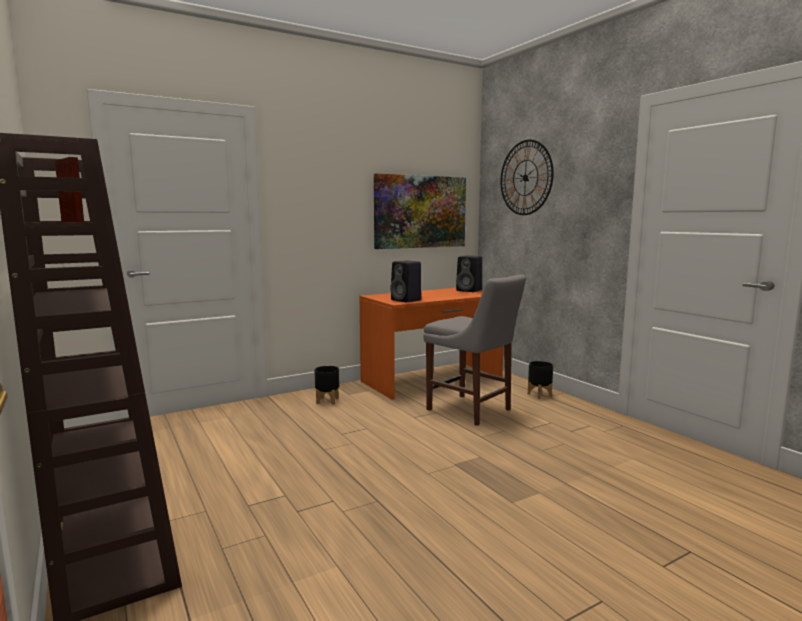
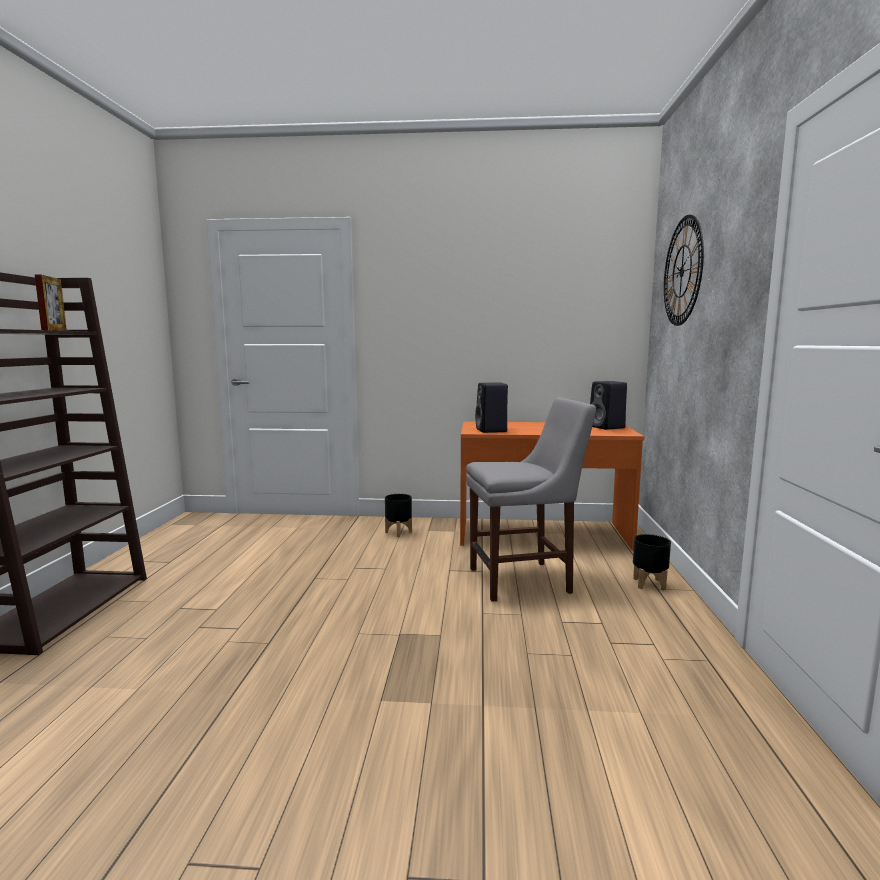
camera: 35 degrees right, 0 degrees up
(420, 212) = (553, 324): picture -> none
(472, 411) = (524, 580): grey chair -> grey chair turned 90 degrees counterclockwise

